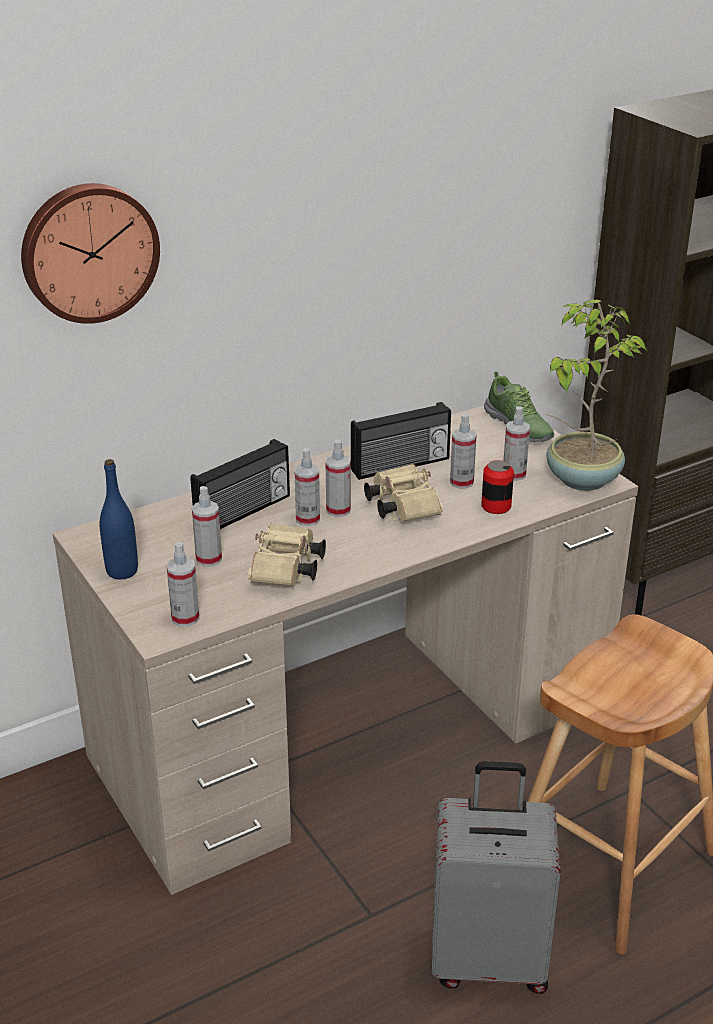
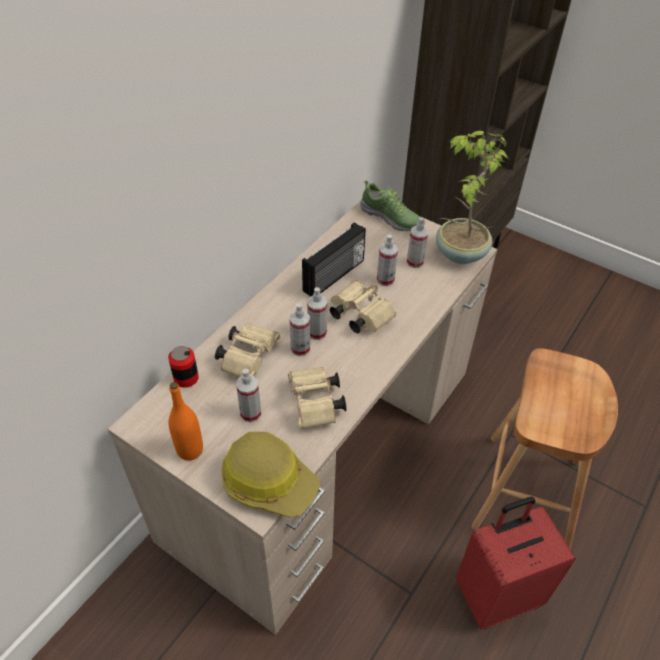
camera: 25 degrees left, 15 degrees up
(88, 251) = (92, 201): wall clock -> none
(122, 571) = (190, 450): blue bottle -> orange bottle
(185, 618) = (269, 481): spray bottle -> hard hat
(244, 512) = (249, 357): radio -> beige binoculars
(489, 958) = (497, 594): grey suitcase -> red suitcase
(496, 506) = (421, 295): can -> can (186, 378)

